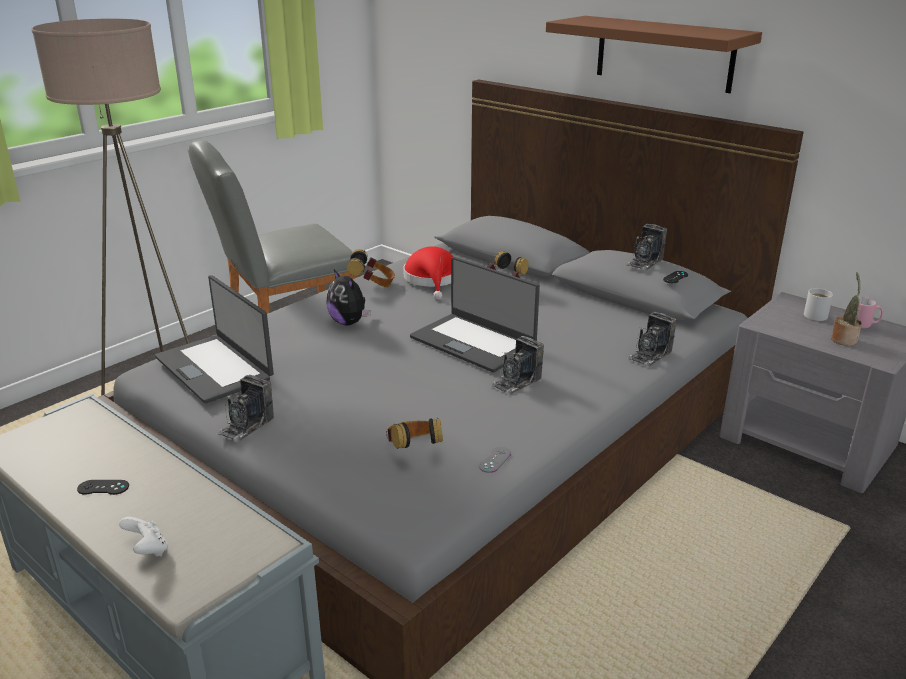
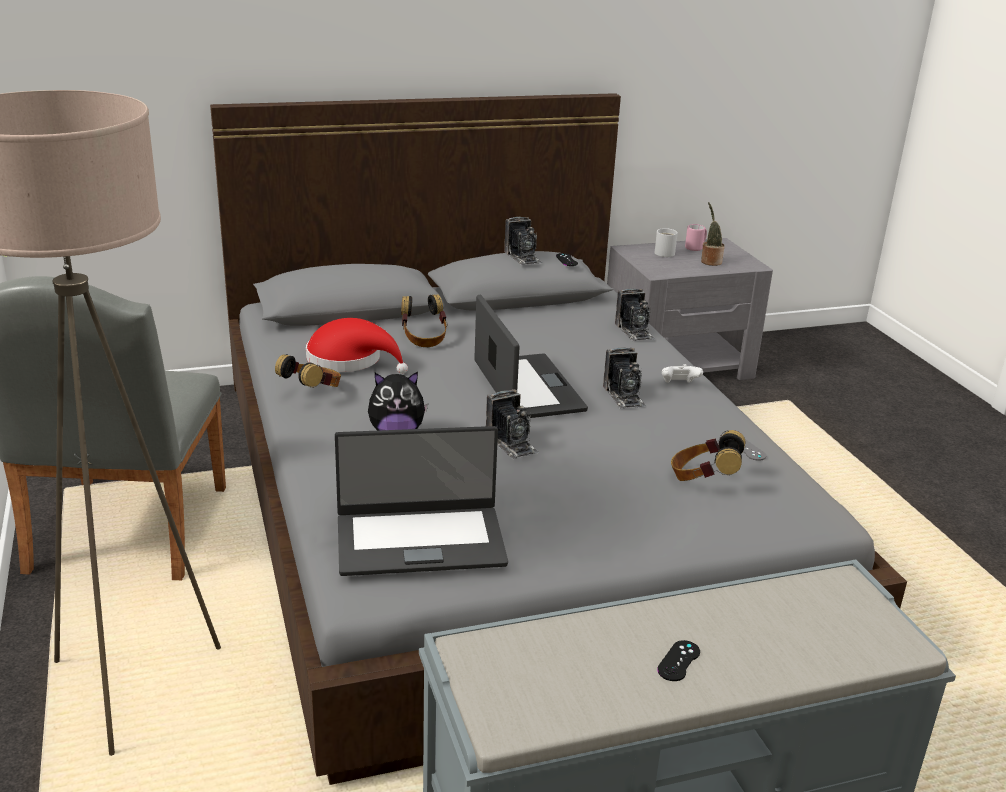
camera: 60 degrees left, 0 degrees up
(148, 550) = (821, 652): white game controller -> white game controller (679, 385)
(246, 425) = (574, 555): camera -> camera (511, 443)
(473, 342) = (526, 387): laptop -> laptop turned 90 degrees counterclockwise
(664, 53) = (465, 38): brown shelf -> none

